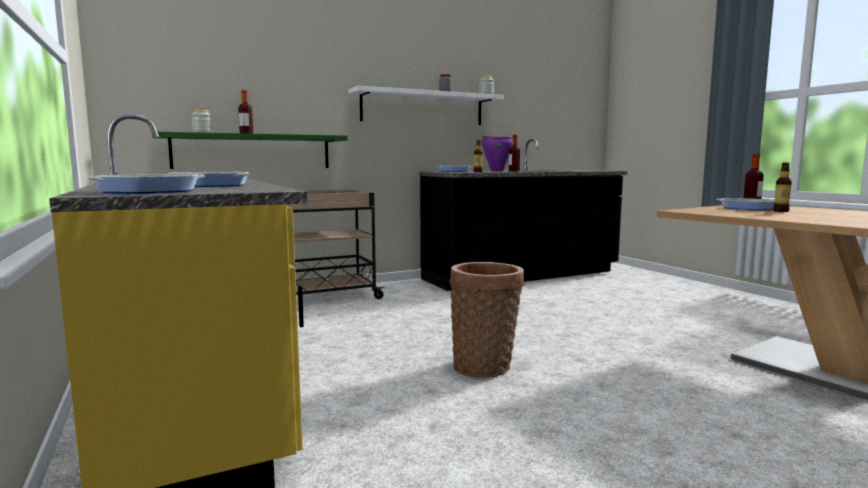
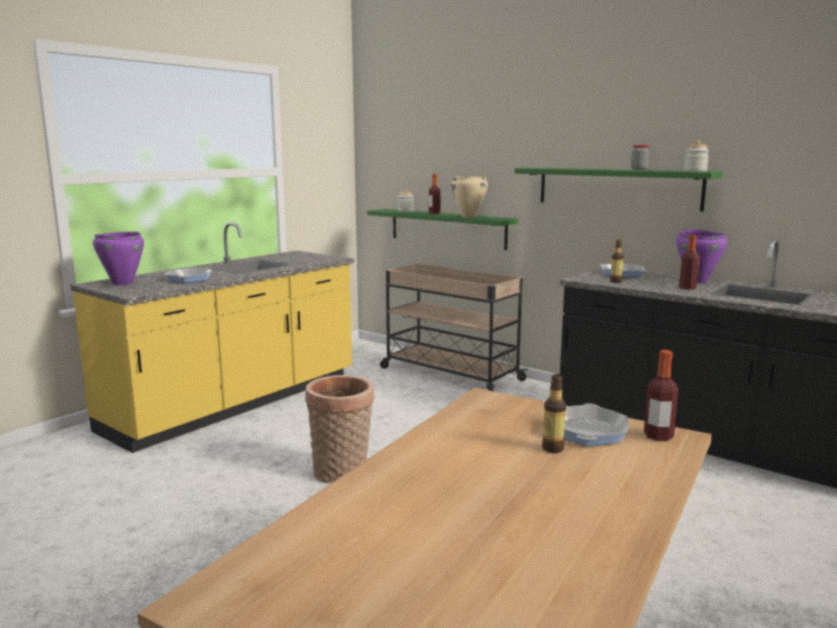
camera: 65 degrees right, 5 degrees up
(150, 191) = (122, 283): frying pan -> purple cooking pot
(297, 134) = (468, 216): none -> beige cooking pot
(423, 108) = (617, 188): white shelf -> green shelf

